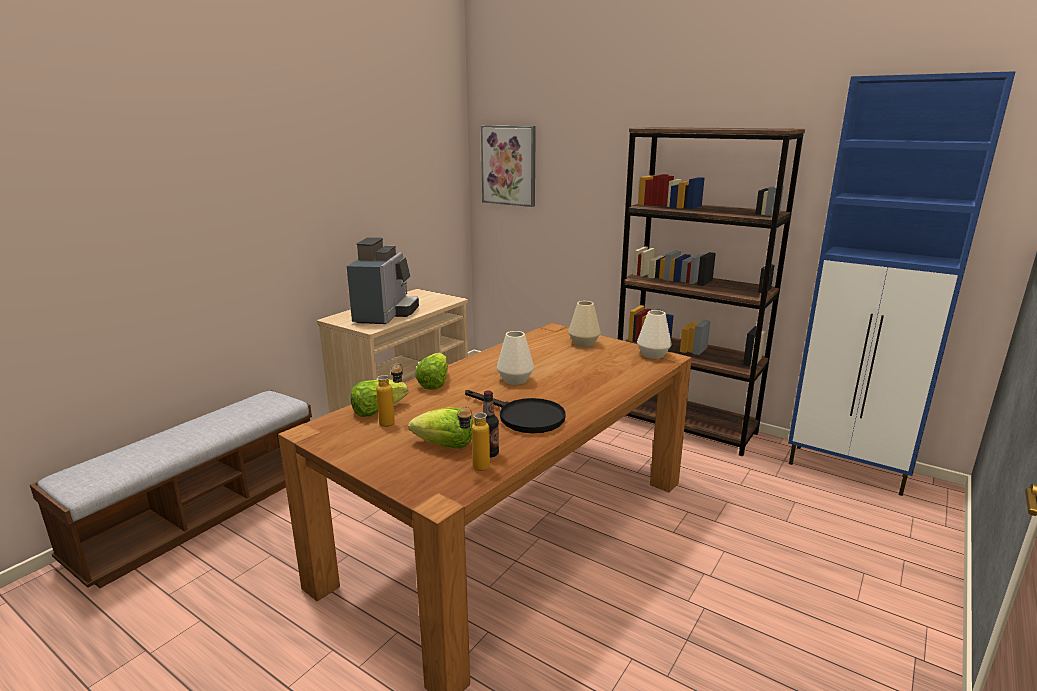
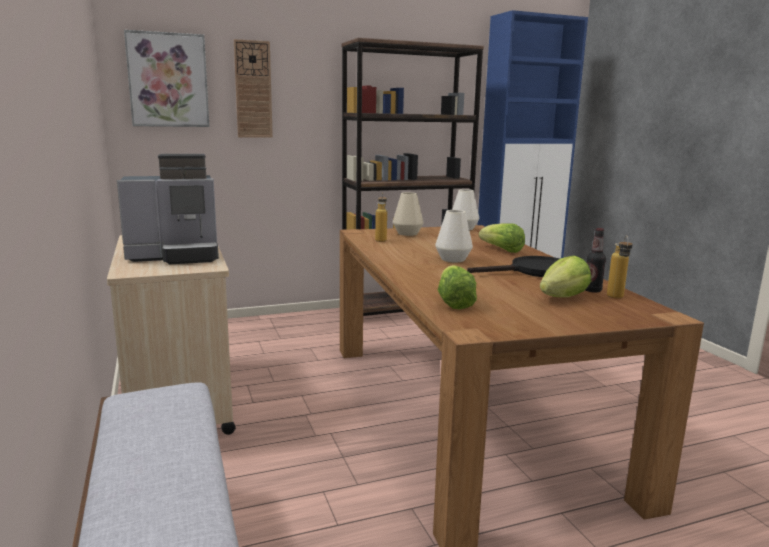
camera: 55 degrees left, 5 degrees down
(385, 314) = (177, 256): coffee machine -> coffee machine turned 120 degrees clockwise
(393, 422) = (490, 302): bottle -> bottle (381, 240)
(434, 383) = (416, 277): lettuce -> lettuce (502, 250)
(570, 174) = (253, 89): none -> wall clock

